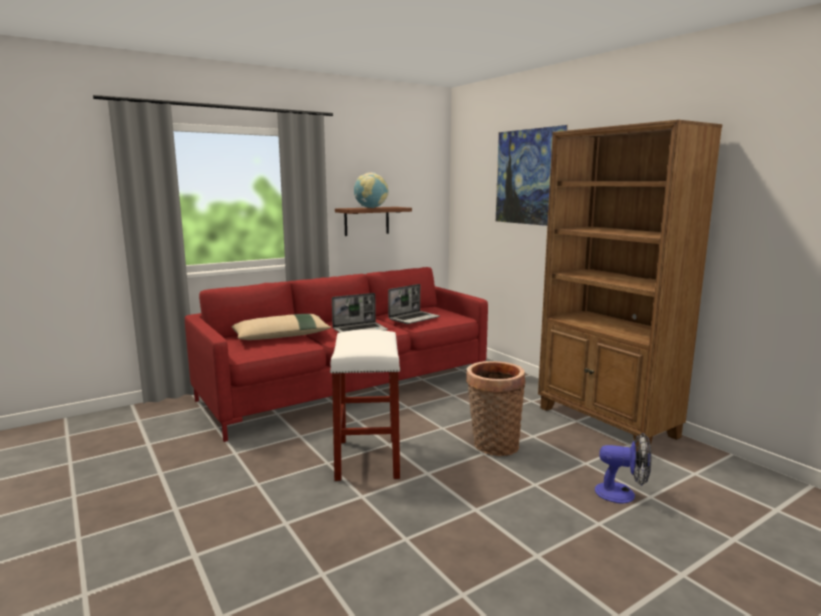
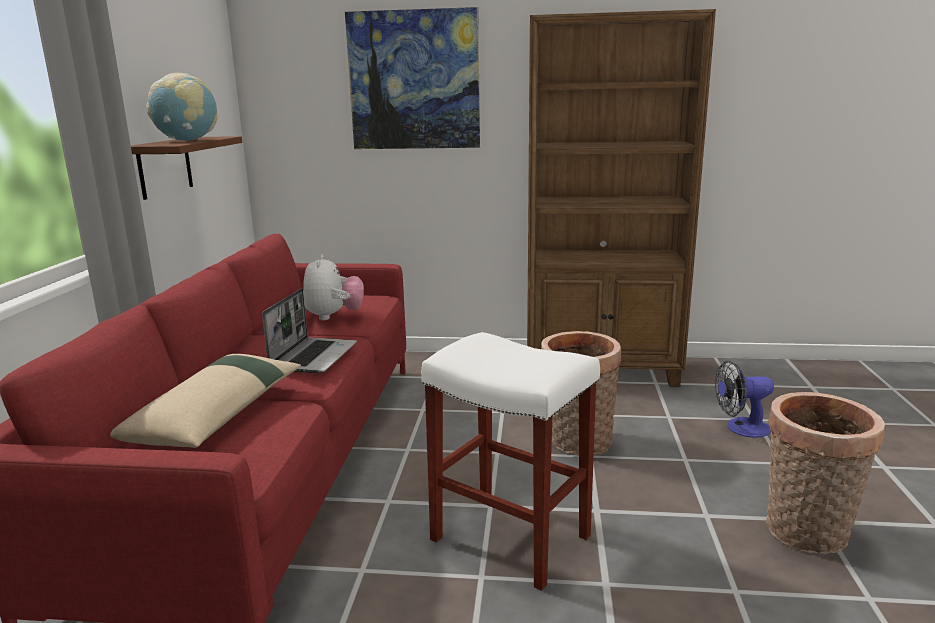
camera: 50 degrees left, 5 degrees up
(414, 318) = (334, 316): laptop -> plush toy
(509, 553) = (806, 534): none -> basket
(622, 494) = (740, 428): fan -> fan turned 150 degrees counterclockwise

